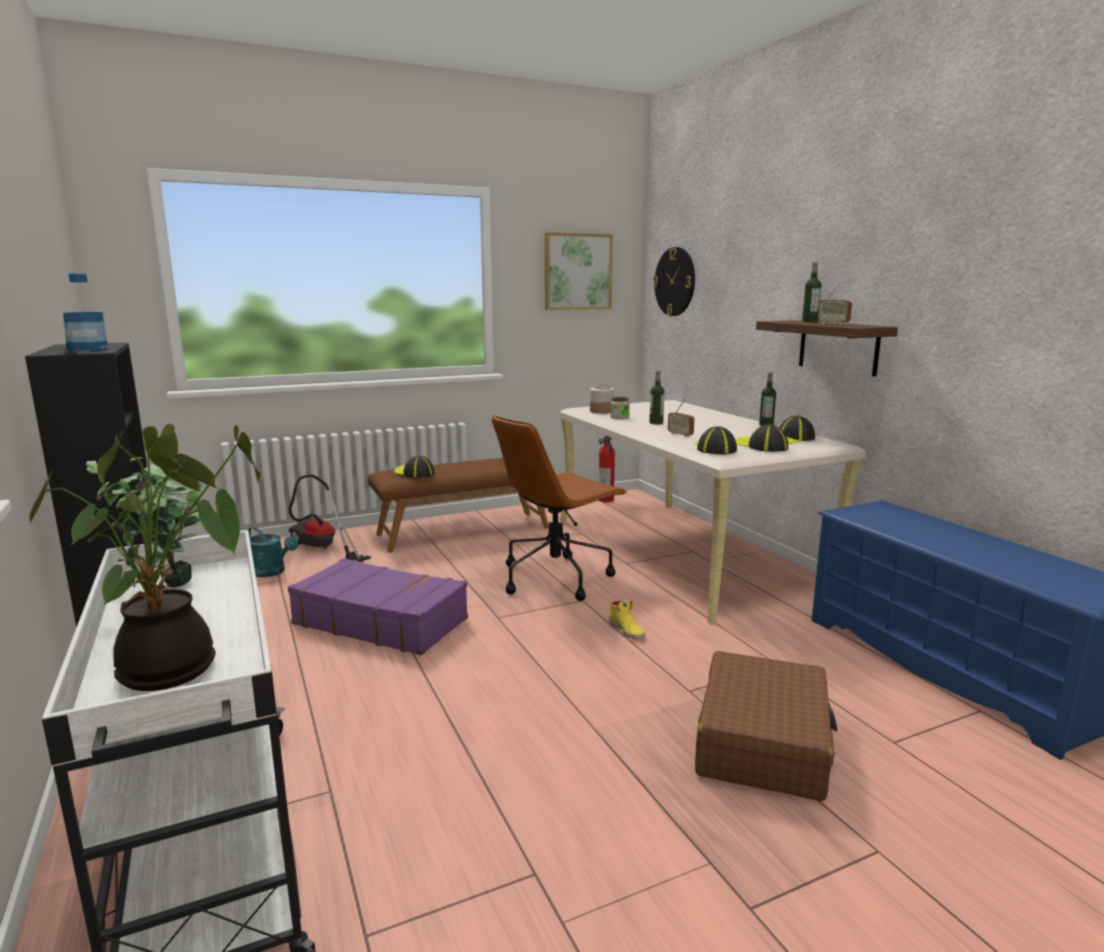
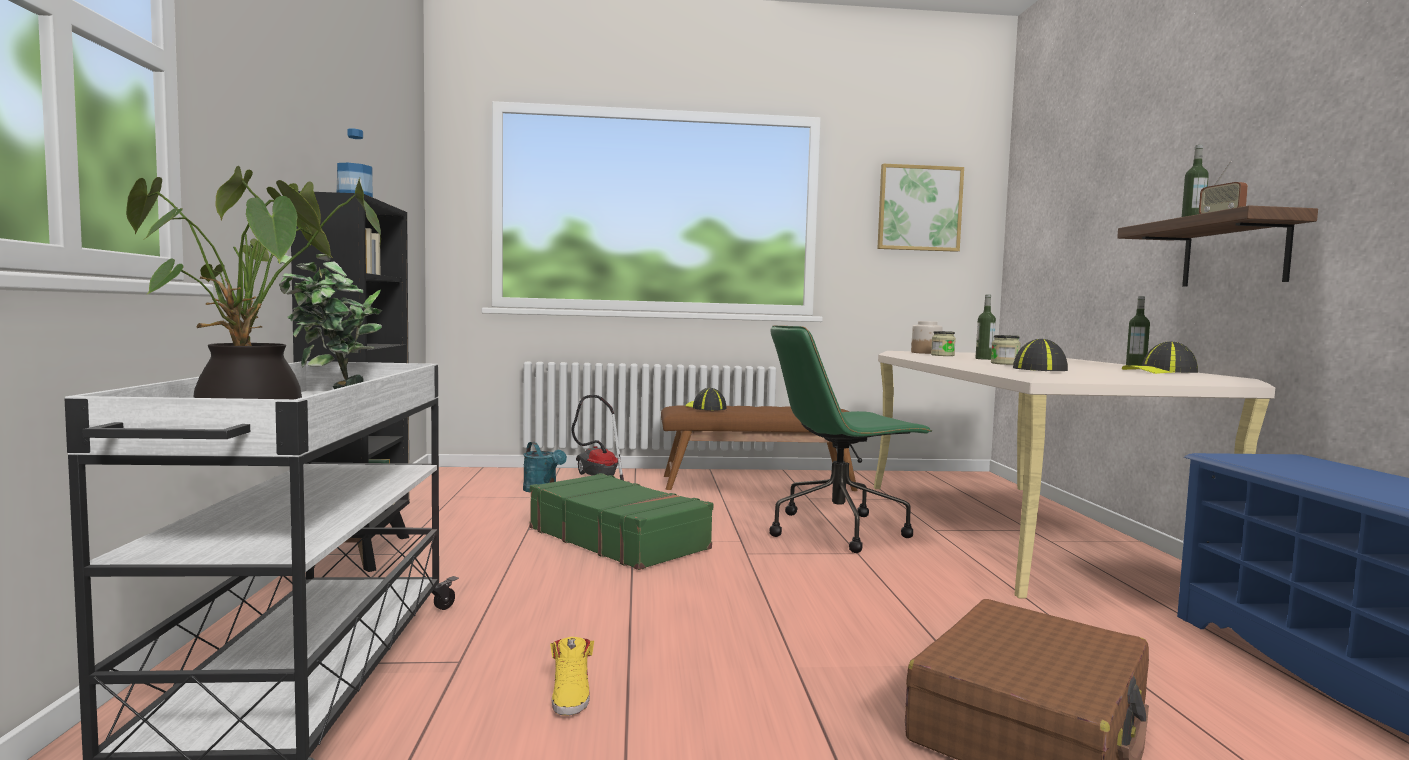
camera: 20 degrees right, 10 degrees down
(381, 621) = (618, 538): purple suitcase -> green suitcase
(556, 577) = (839, 530): brown office chair -> green office chair
(606, 500) = (942, 476): fire extinguisher -> none
(627, 629) = (898, 586): yellow shoe -> yellow shoe (571, 694)
(675, 281) = (1036, 214): wall clock -> none
(680, 435) = (1004, 363): radio -> jar
(761, 446) = (1108, 372): cap -> none

